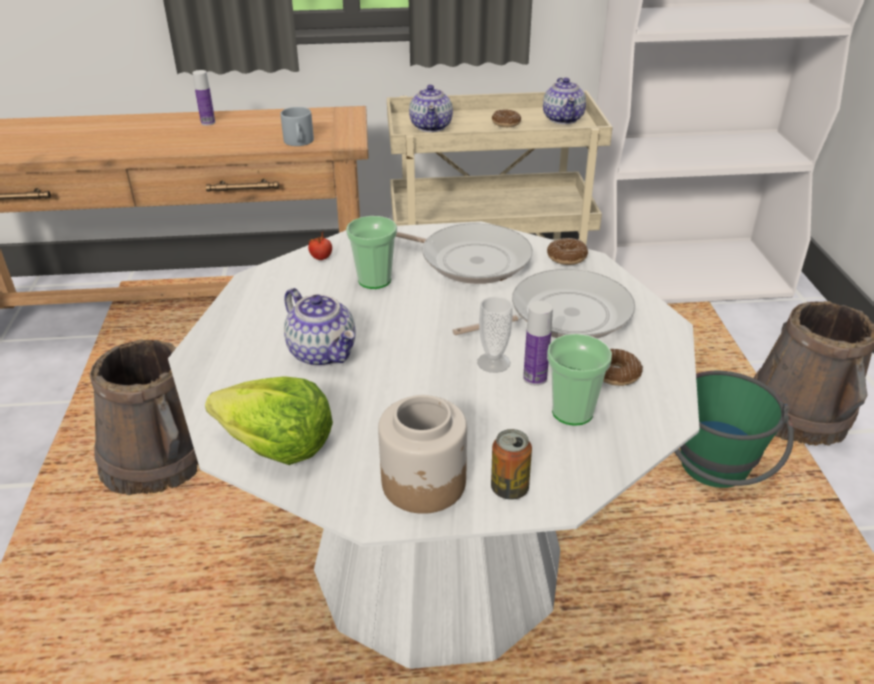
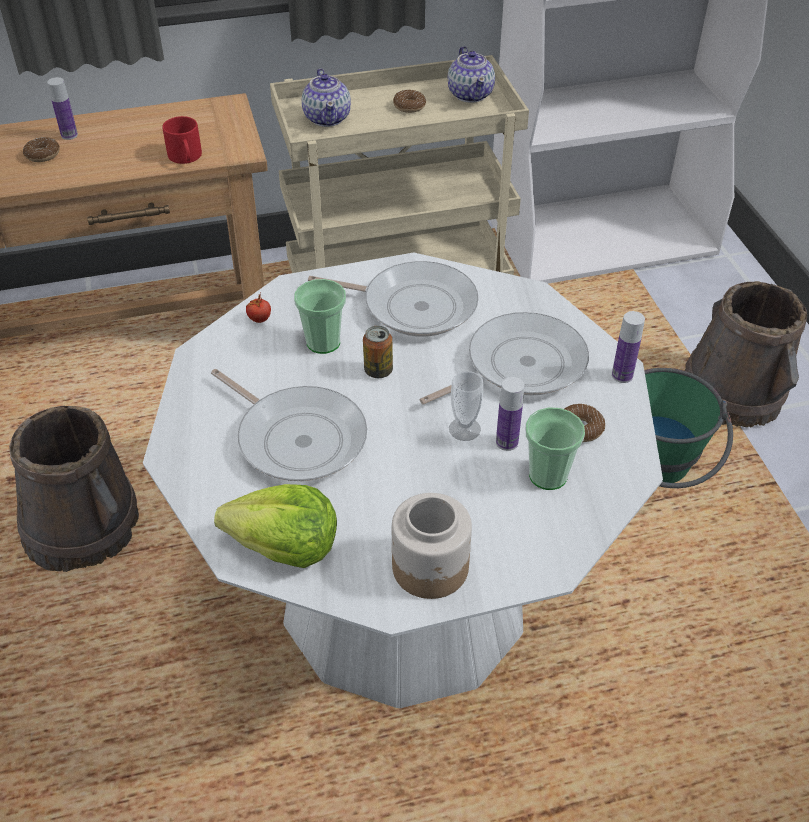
camera: 10 degrees left, 10 degrees up
(299, 142) = (186, 157): grey mug -> red mug
(323, 353) = (297, 437): teapot -> frying pan
(509, 488) = (507, 563): can -> can (378, 371)
(566, 257) = (510, 292): donut -> donut (42, 155)
(668, 333) = (622, 375): none -> bottle

